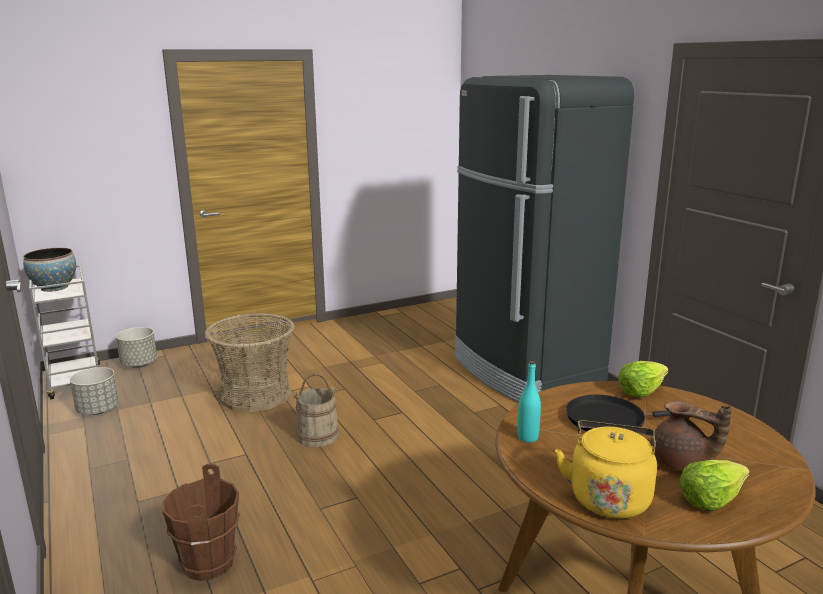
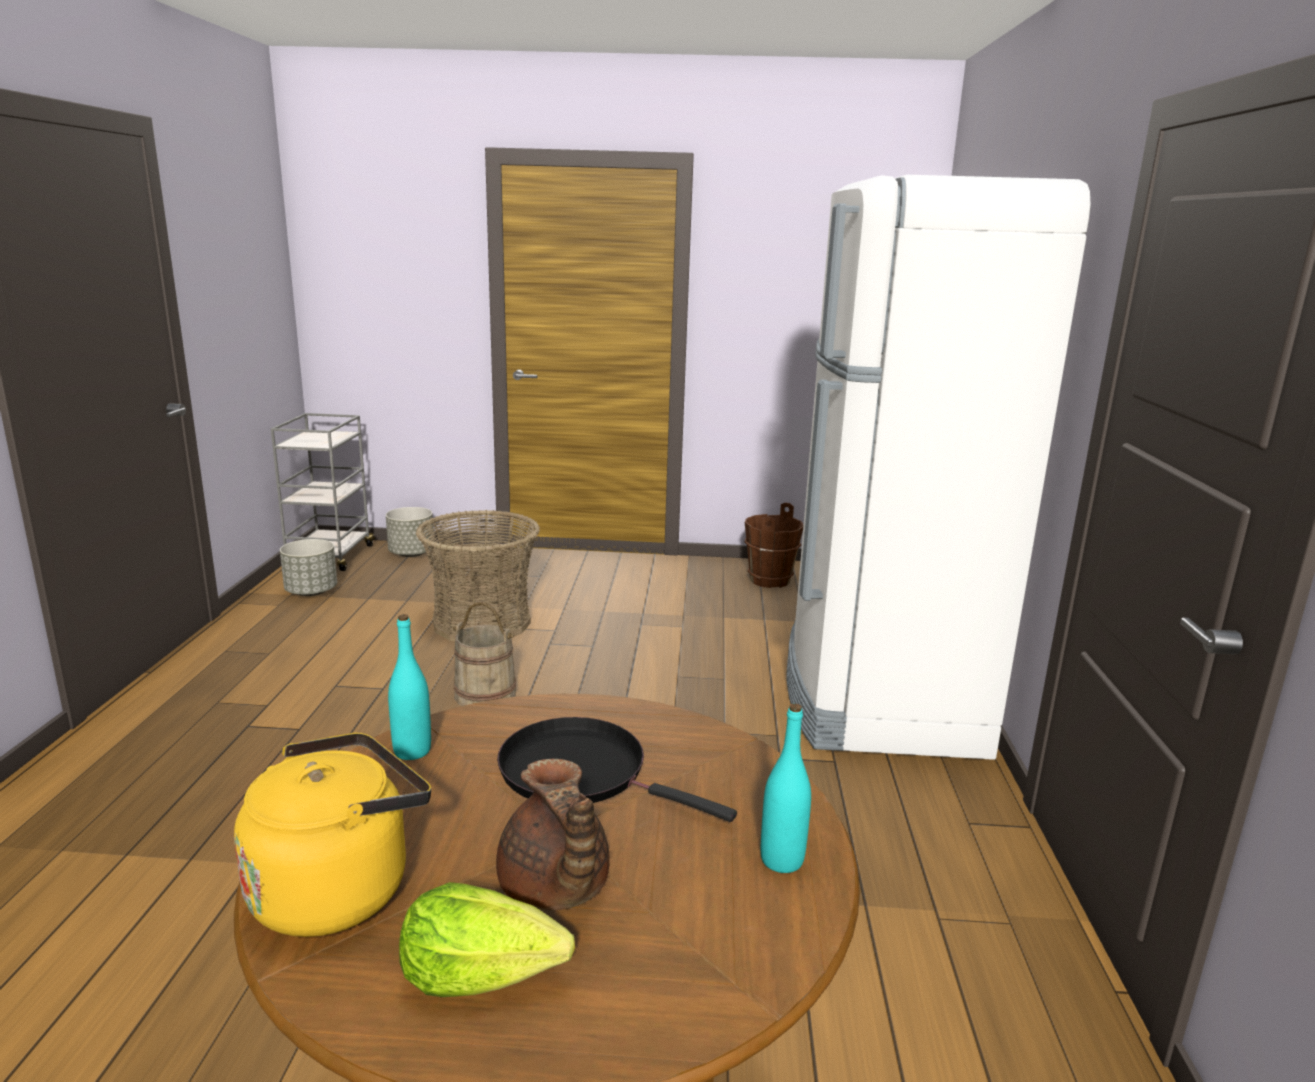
camera: 30 degrees right, 0 degrees up
(54, 287) = (316, 436): bowl -> none
(208, 563) = (185, 799): brown bucket -> brown bucket (769, 580)
(525, 371) = (878, 697): black fridge -> white fridge
(640, 391) = (722, 747): lettuce -> none
(730, 423) = (782, 860): none -> turquoise bottle

